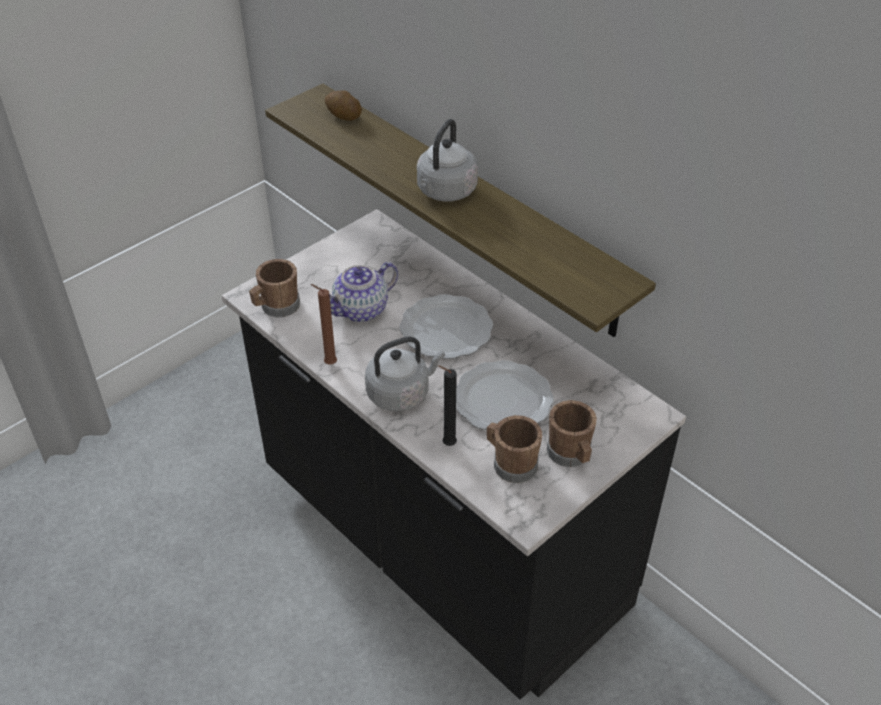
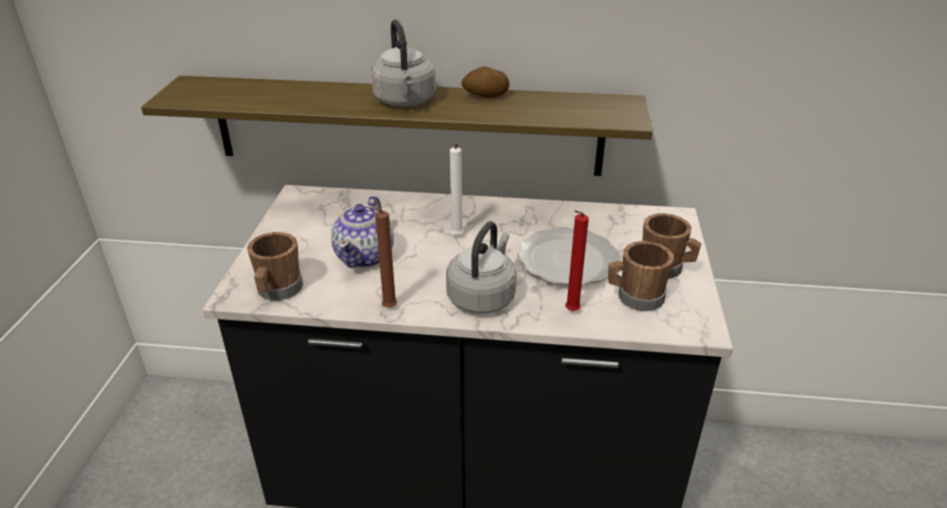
camera: 40 degrees left, 10 degrees down
(343, 116) = (233, 87): potato -> potato (485, 96)
(444, 330) = (456, 237): plate -> white candle
(447, 444) = (570, 312): black candle -> red candle

